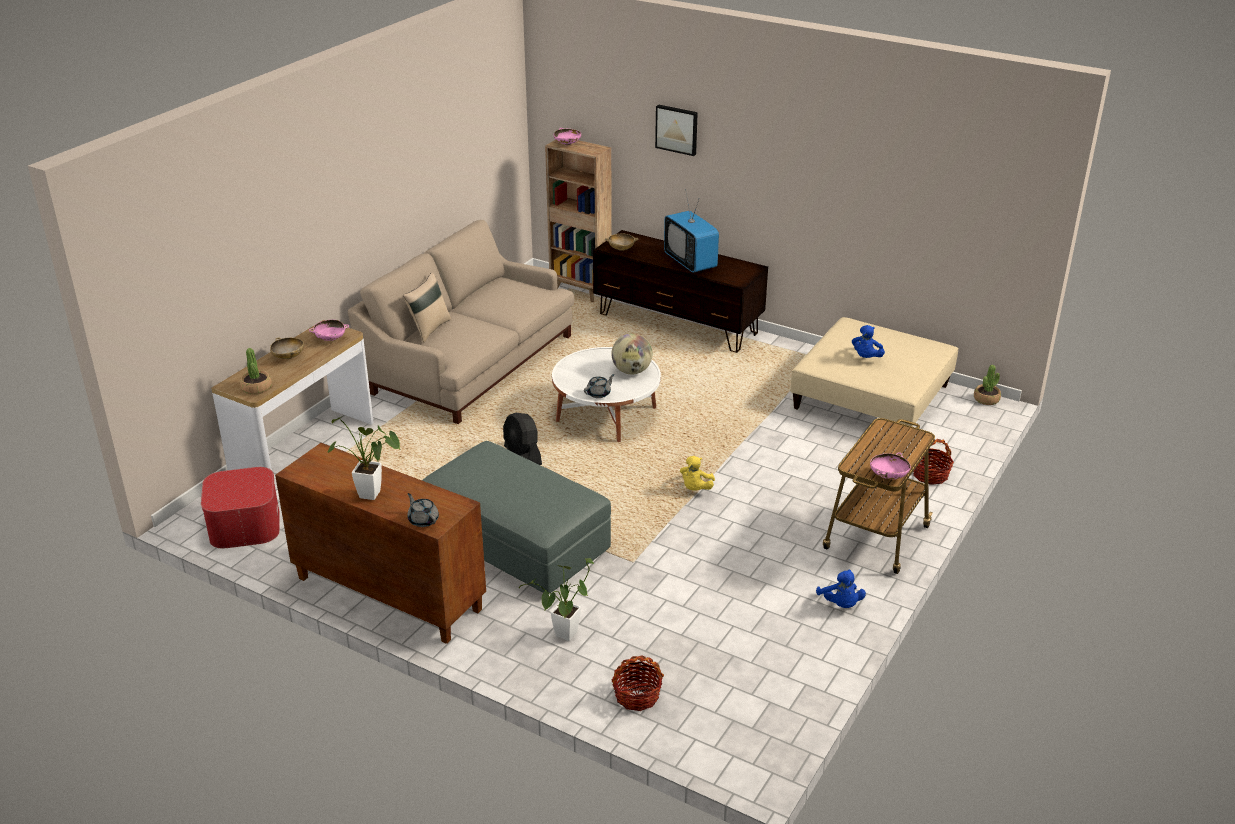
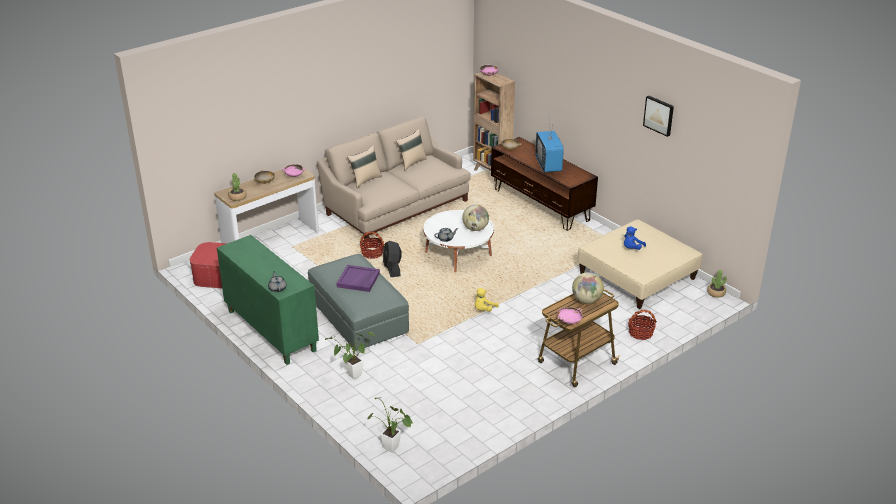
camera: 20 degrees right, 0 degrees up
(374, 495) = (260, 269): potted plant -> potted plant (394, 449)
(387, 594) = (270, 330): brown cabinet -> green cabinet
(483, 292) = (411, 163): none -> beige pillow
(516, 481) = (358, 280): none -> purple tray
(637, 696) = (372, 418): basket -> basket (372, 253)
(677, 129) = (552, 76): picture -> picture (659, 115)
(840, 604) = (526, 396): blue plush toy -> none
(888, 440) = (586, 300): none -> globe

